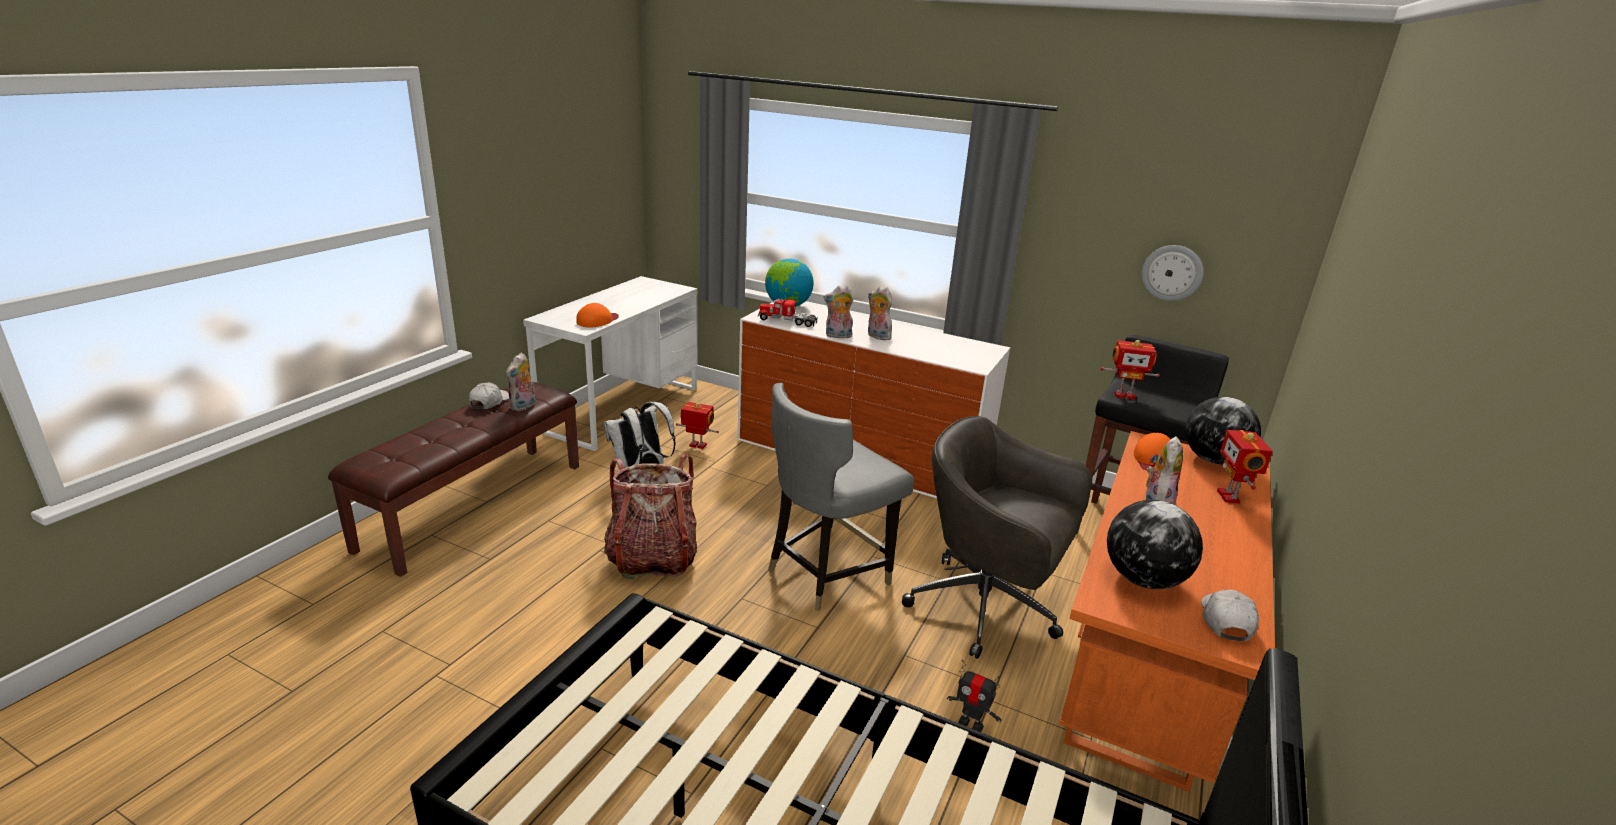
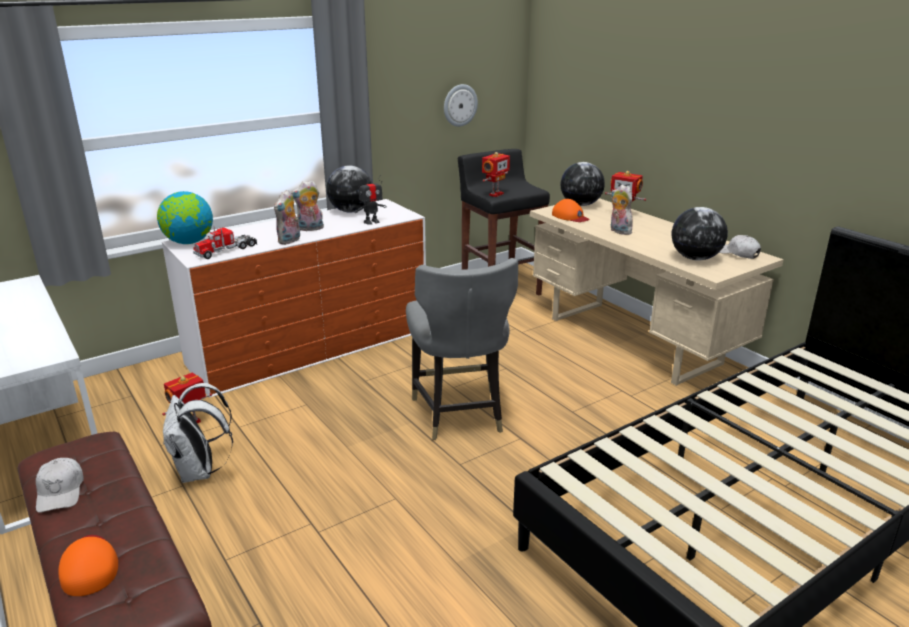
camera: 60 degrees left, 0 degrees up
(489, 402) = (61, 492): white cap -> white cap turned 150 degrees counterclockwise
(523, 406) = (110, 466): plush toy -> none
(597, 320) = (43, 343): orange cap -> orange cap (89, 566)
(652, 558) = (361, 499): backpack -> none
(948, 341) = (351, 211): none -> globe
(970, 725) = (649, 410): toy robot -> toy robot (371, 222)
(987, 608) = (545, 364): grey office chair -> none
(1142, 675) = (634, 340): orange desk -> beige desk

